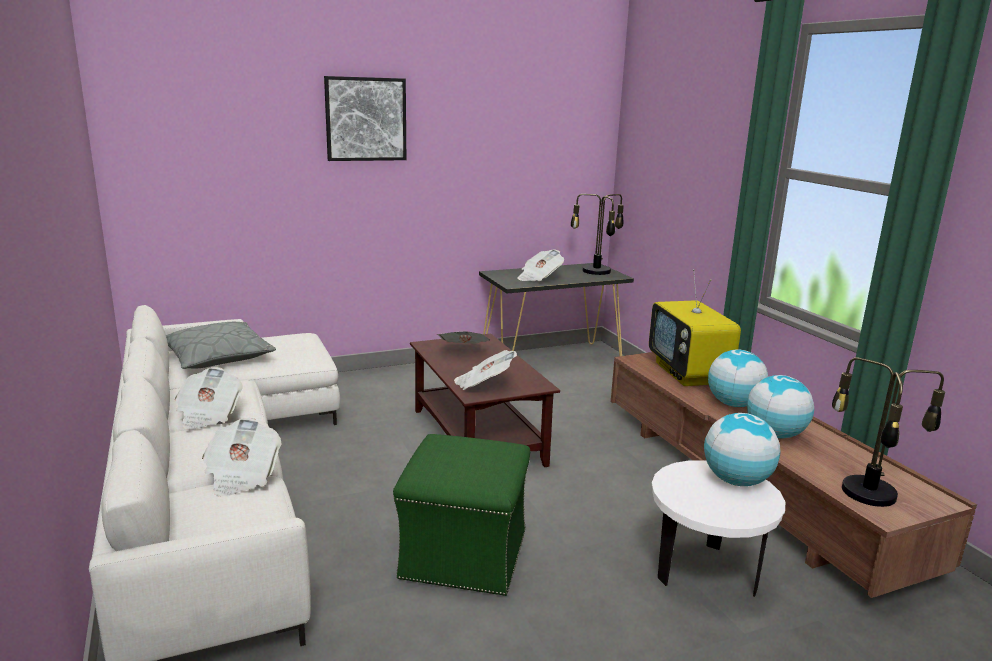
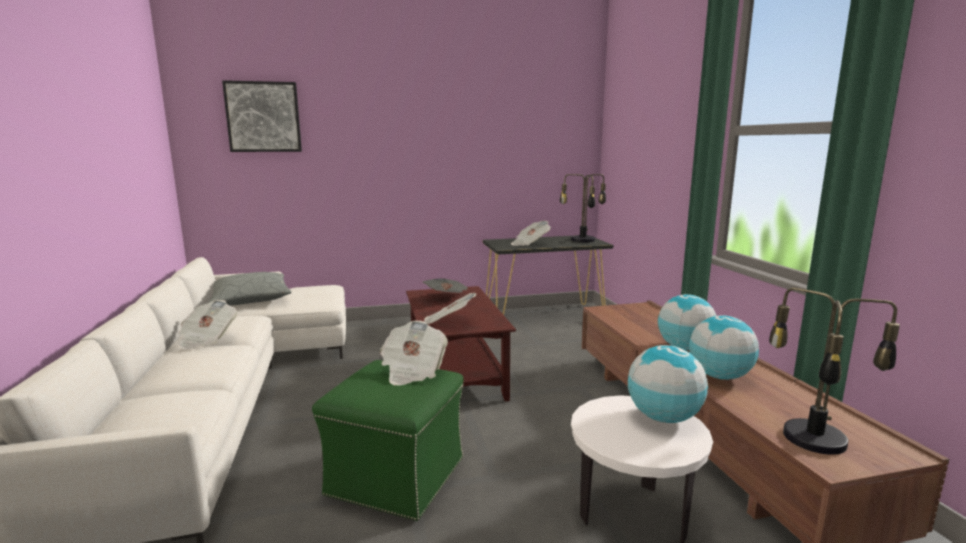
camera: 10 degrees right, 5 degrees down
(241, 476) = (192, 387): newspaper -> newspaper (412, 370)
(366, 119) = (384, 113): picture -> picture (263, 117)
(689, 373) = (648, 321): television -> none

